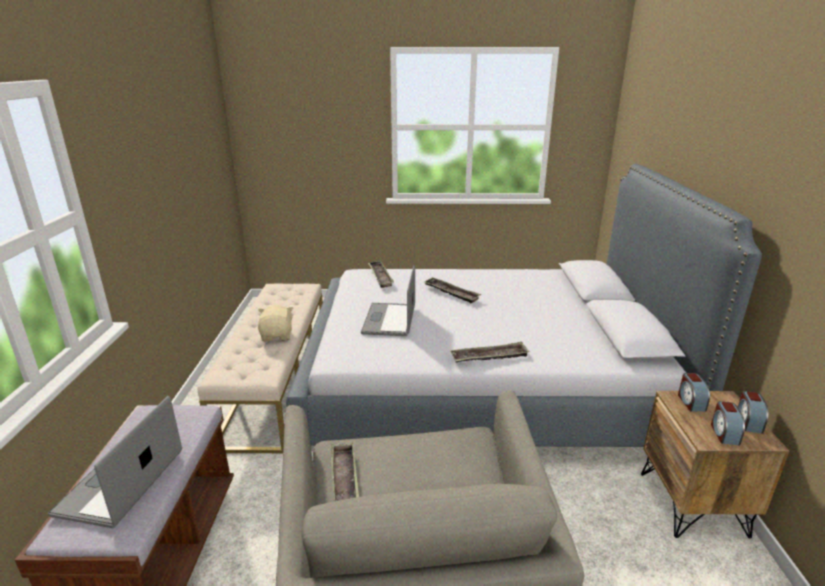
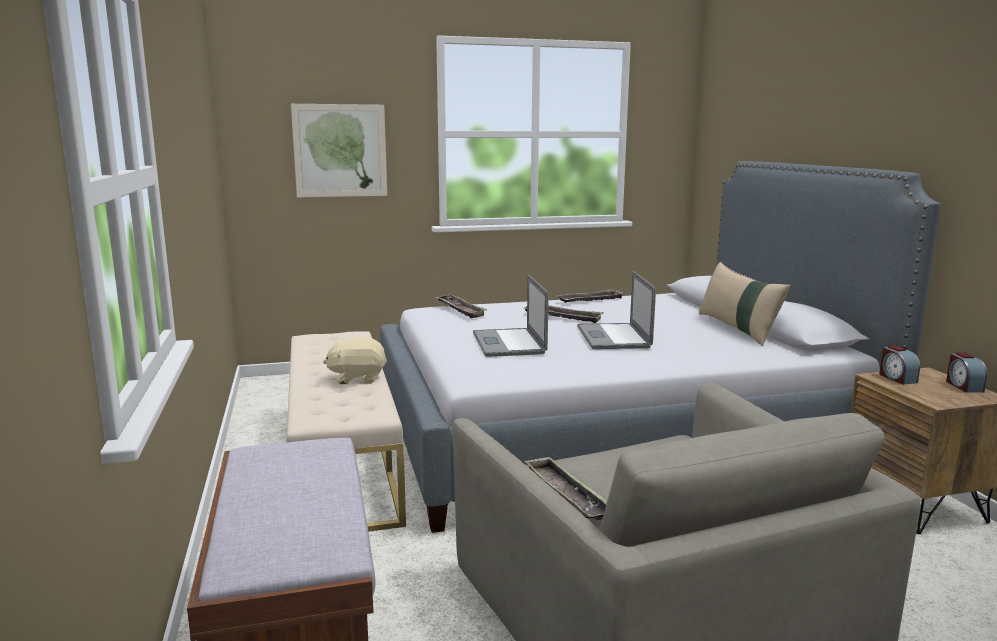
camera: 15 degrees left, 10 degrees down
(121, 482) = (285, 512): laptop -> laptop (613, 337)
(277, 335) = (357, 378): beige plush toy -> beige plush toy turned 75 degrees counterclockwise
(316, 140) = (340, 151): none -> picture
(489, 357) = (659, 362): tray -> tray (590, 300)
(586, 322) = (738, 329): none -> beige pillow
(724, 433) = (949, 396): alarm clock -> none

